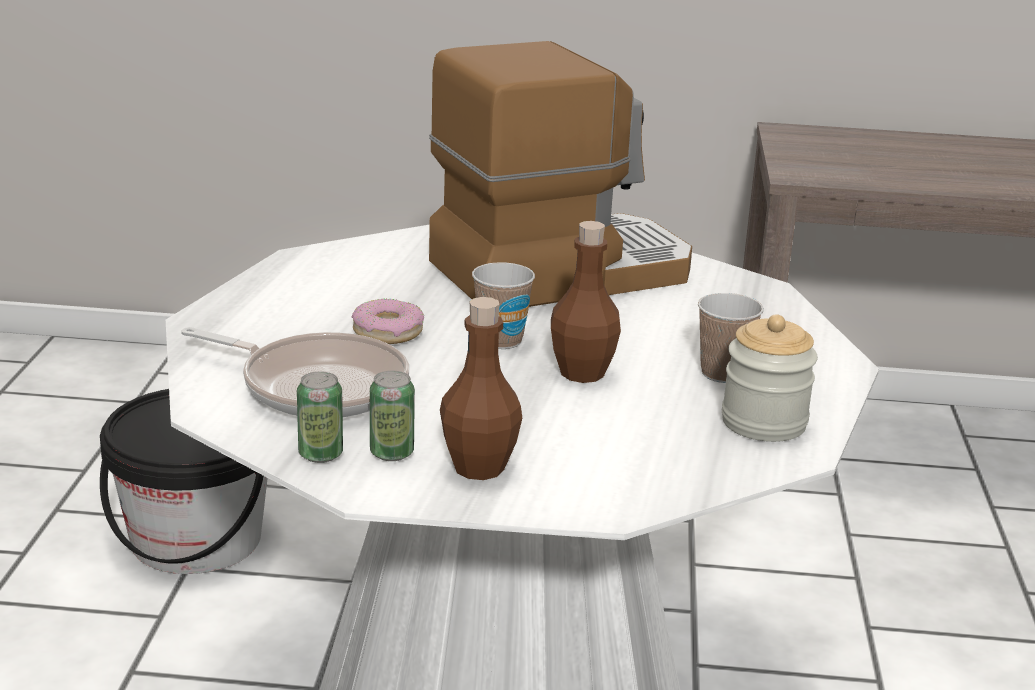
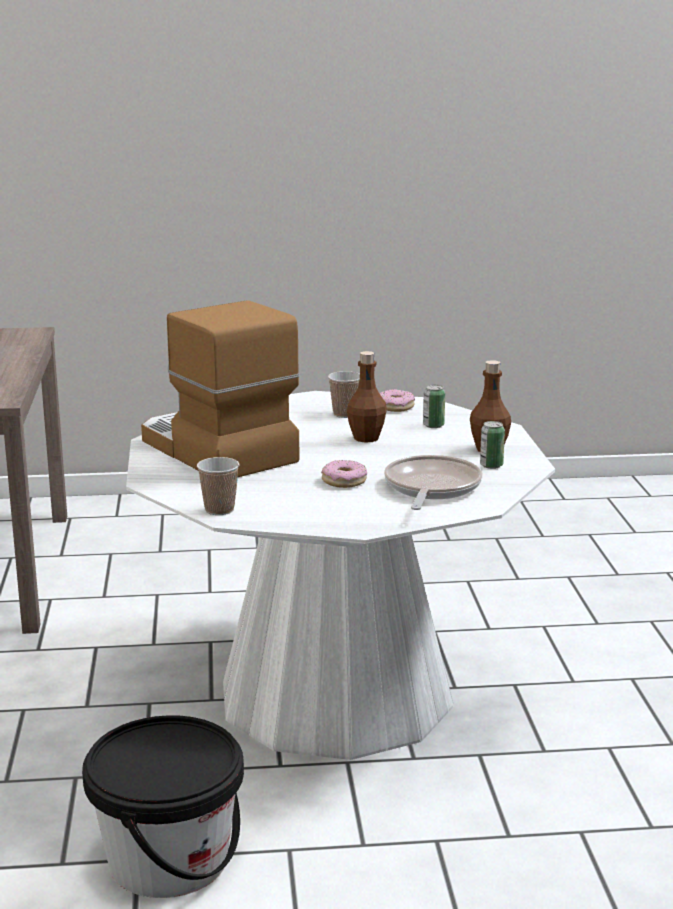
camera: 100 degrees left, 5 degrees down
(320, 454) = (507, 478): can -> can (433, 425)
(500, 340) = (336, 456): cup -> cup (219, 510)
(763, 423) = (395, 407): jar -> donut

